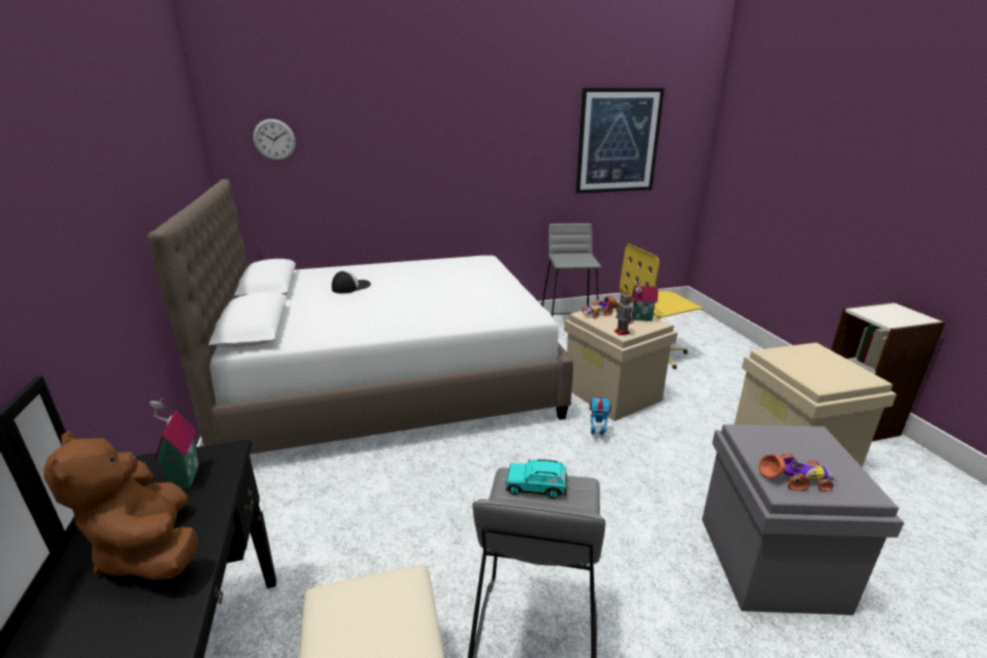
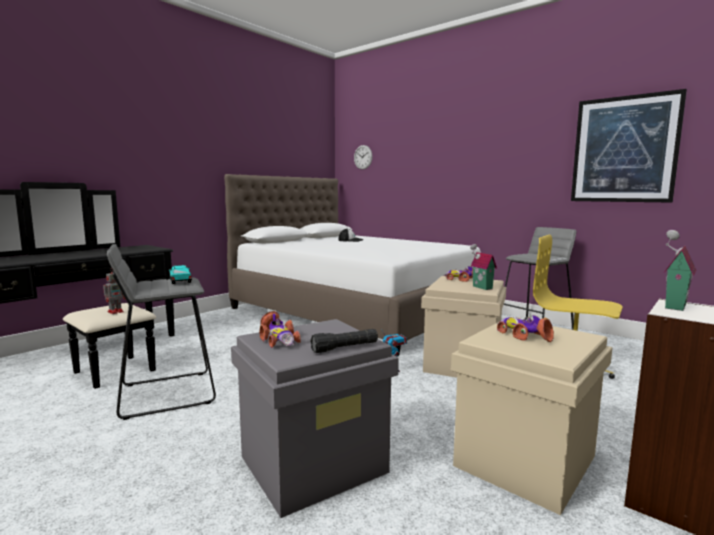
camera: 55 degrees right, 15 degrees down
(150, 550) = (95, 253): brown plush toy -> none
(183, 477) = (139, 249): toy house -> toy house (672, 305)
(621, 332) = (440, 286): toy robot -> toy robot (116, 311)
(809, 365) = (524, 335): none -> toy car
(832, 451) = (345, 348): none -> black flashlight

